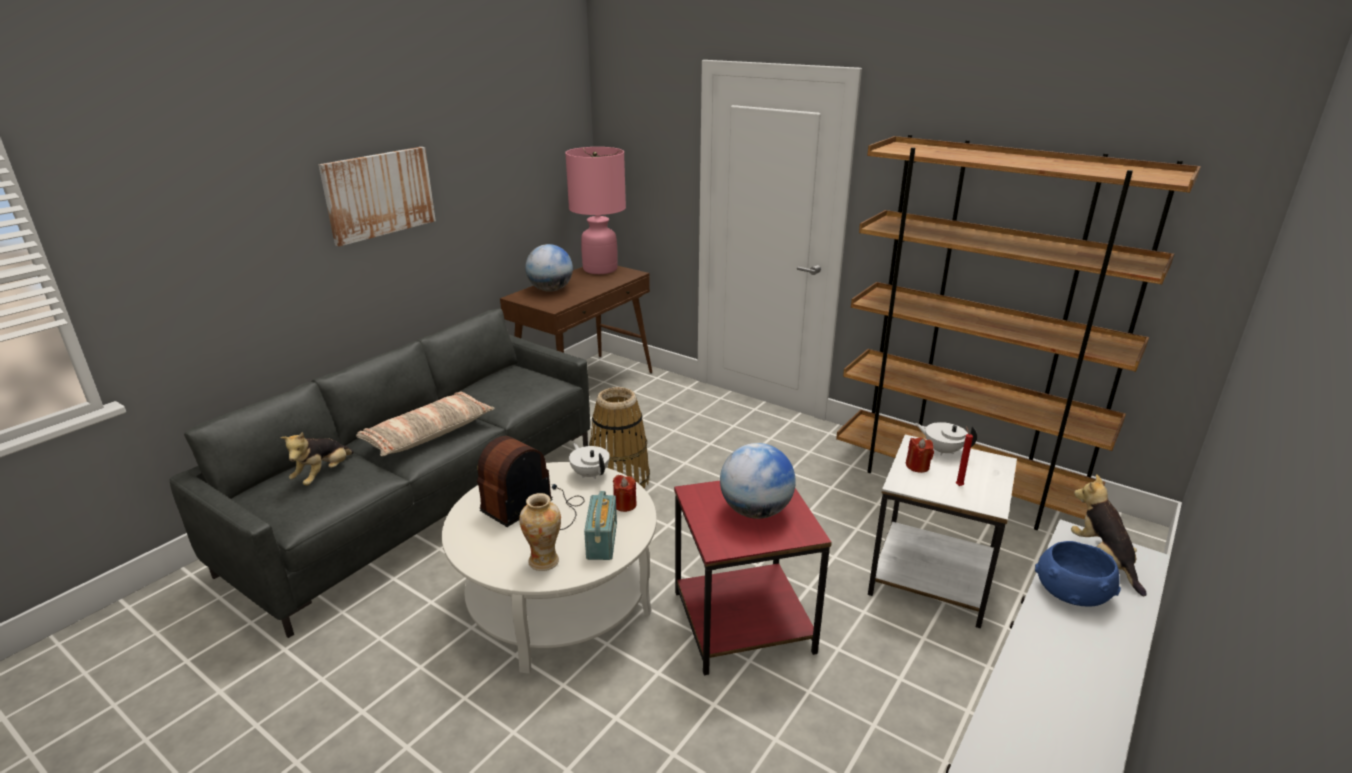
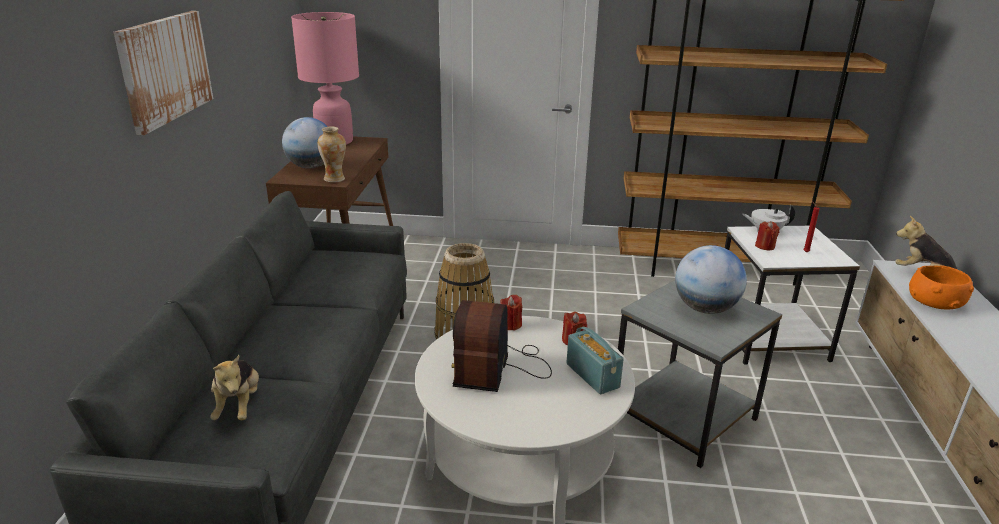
camera: 30 degrees left, 0 degrees up
(428, 434) = (309, 333): pillow -> none
(544, 561) = (566, 409): vase -> vase (334, 179)
(590, 474) = (511, 324): white teapot -> red candle
(745, 622) = (685, 416): red side table -> grey side table
(1072, 591) = (935, 302): blue bowl -> orange bowl

